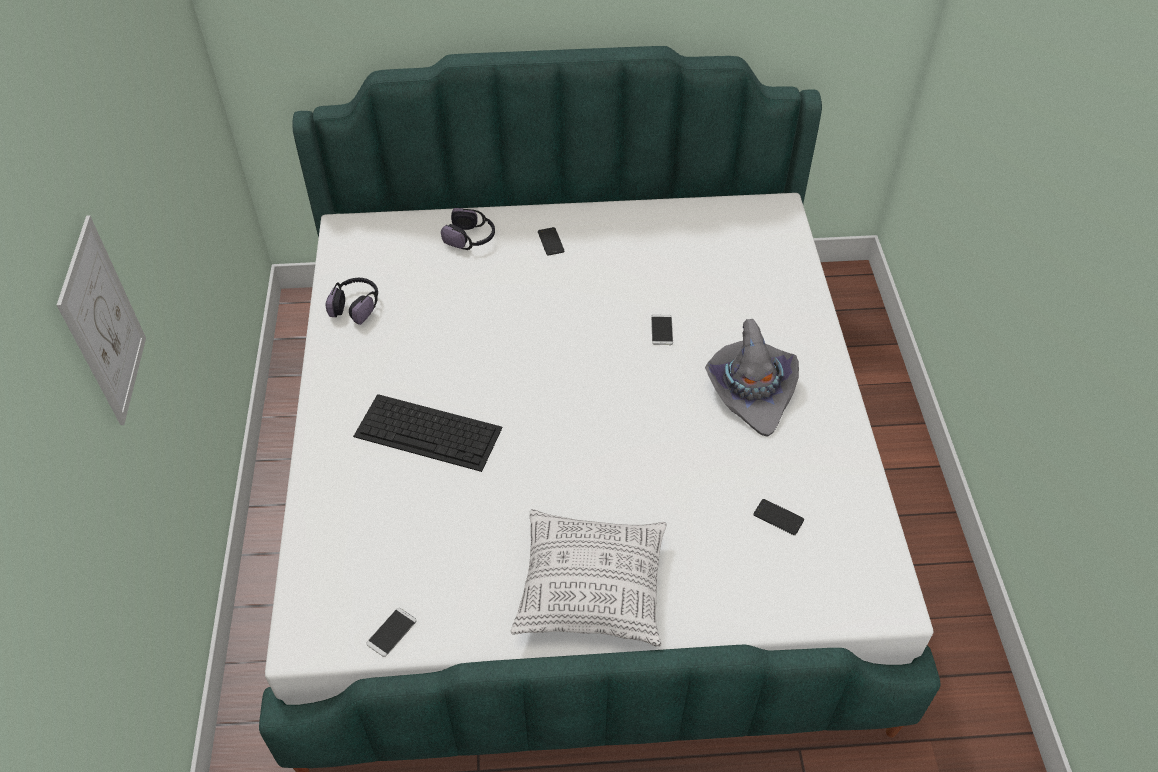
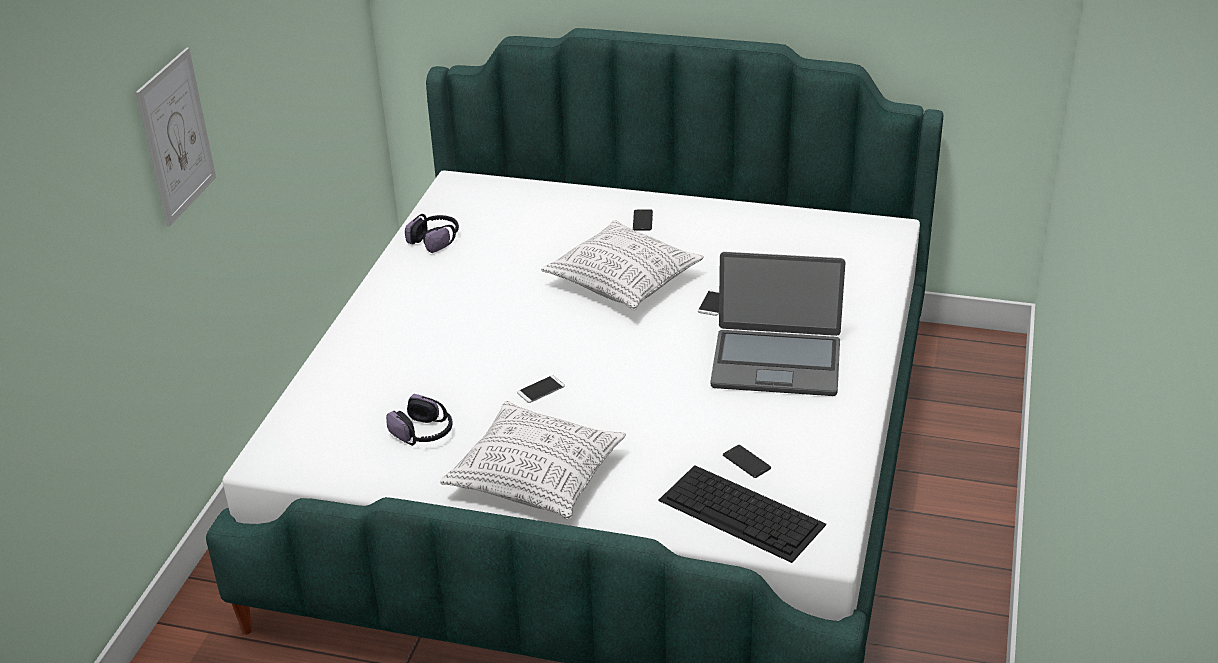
camera: 20 degrees right, 15 degrees down
(391, 632) = (342, 471): phone -> phone (541, 390)
(429, 432) = (452, 340): keyboard -> keyboard (743, 513)
(471, 238) = (567, 207): headphones -> headphones (423, 433)
(566, 321) = (624, 282): none -> pillow
(751, 390) = (776, 363): grey hat -> laptop

